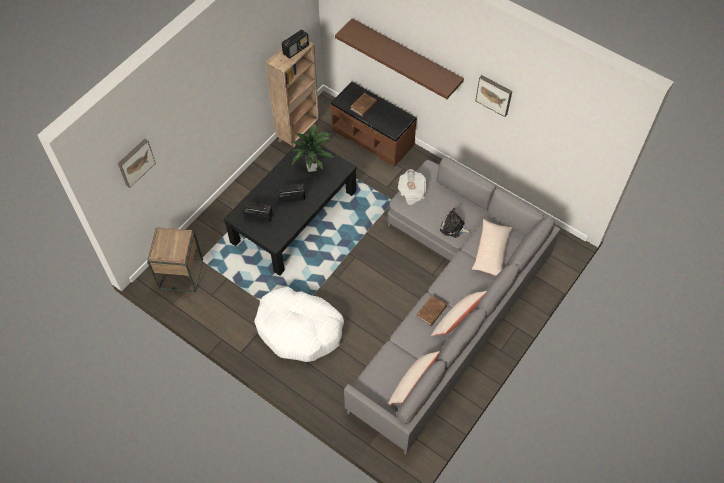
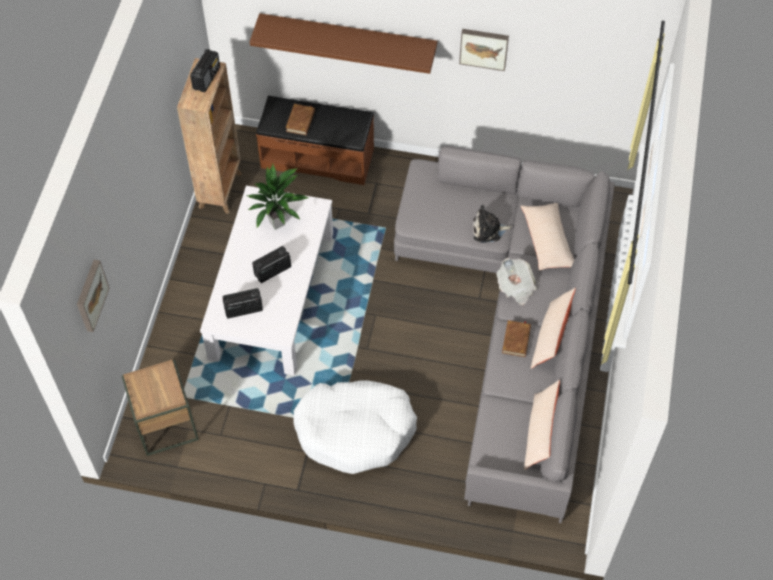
camera: 25 degrees left, 0 degrees up
(294, 217) = (272, 295): black coffee table -> white coffee table
(411, 192) = (416, 206): newspaper -> newspaper (515, 287)

